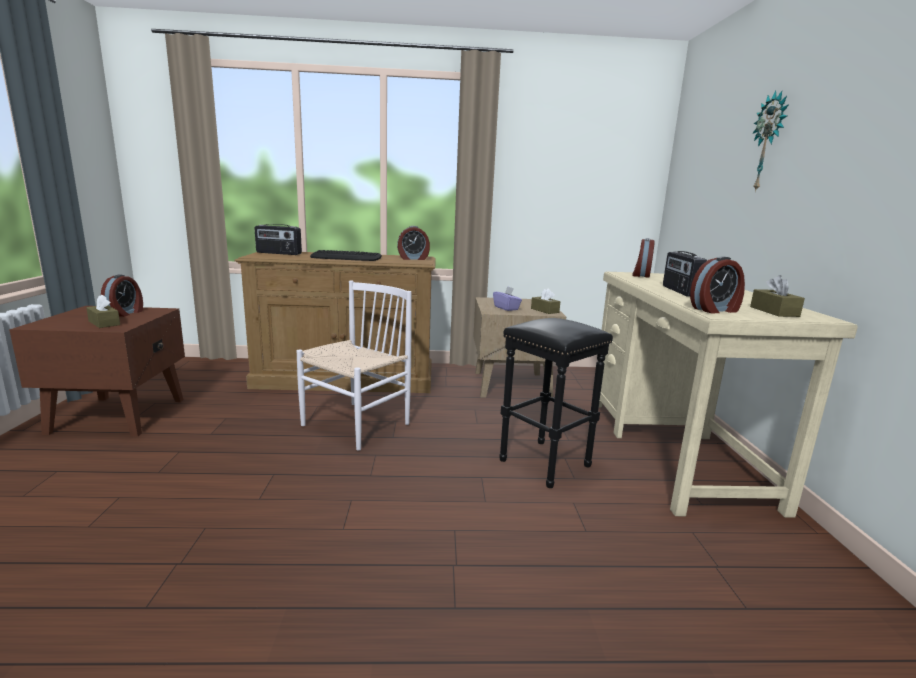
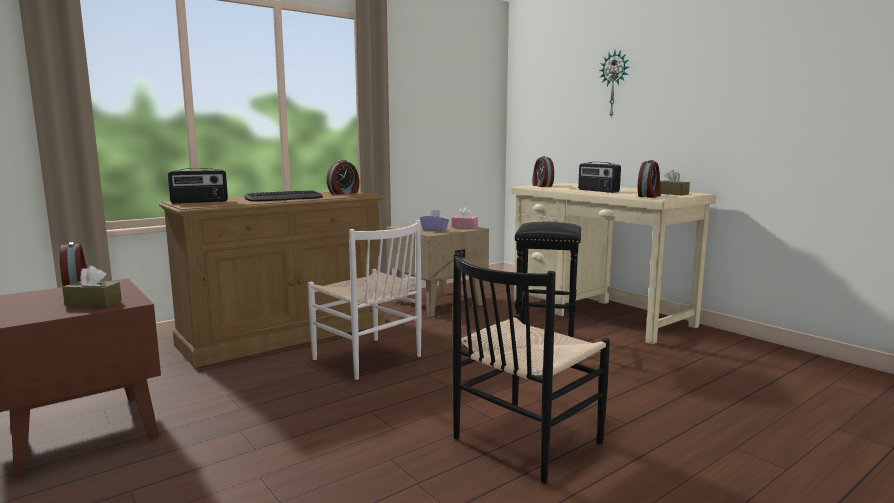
camera: 35 degrees left, 5 degrees down
(317, 572) = (523, 443): none -> black chair
(359, 423) = (369, 359): white chair -> white chair turned 135 degrees clockwise
(544, 310) = (464, 227): brown tissue box -> pink tissue box

